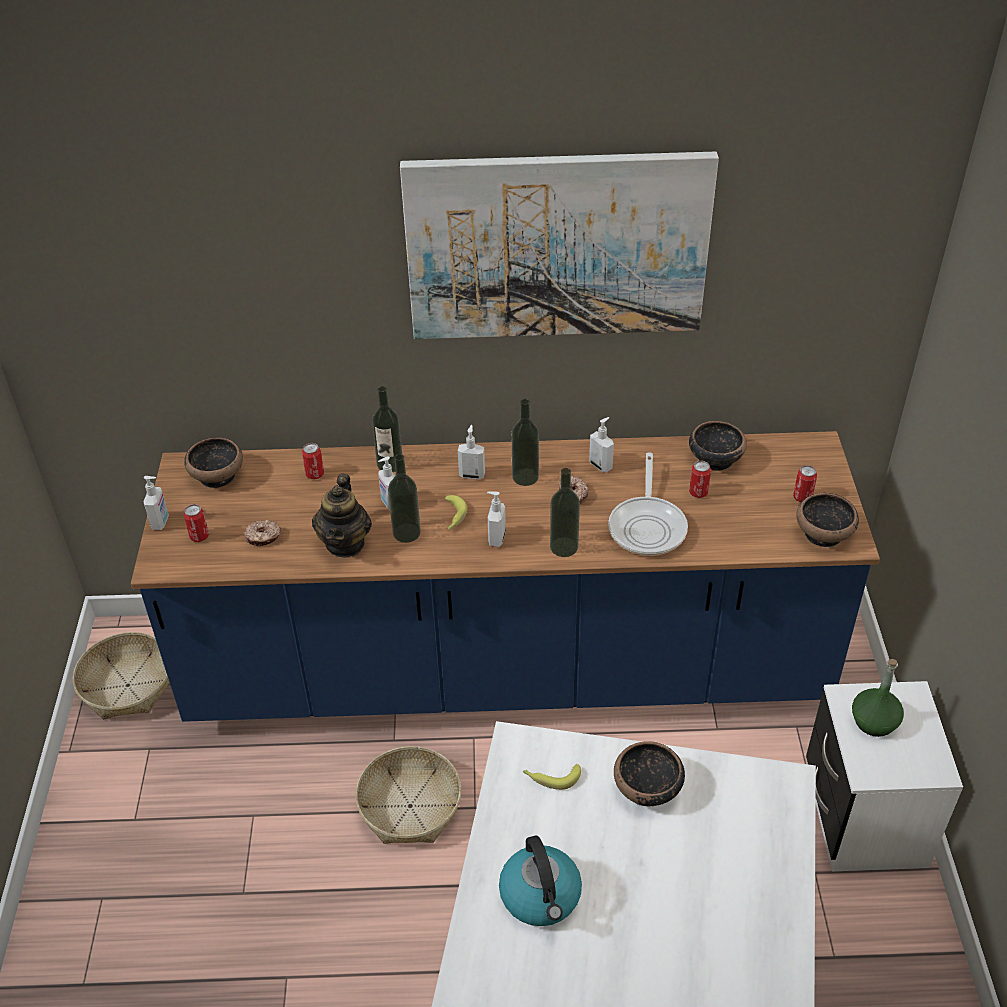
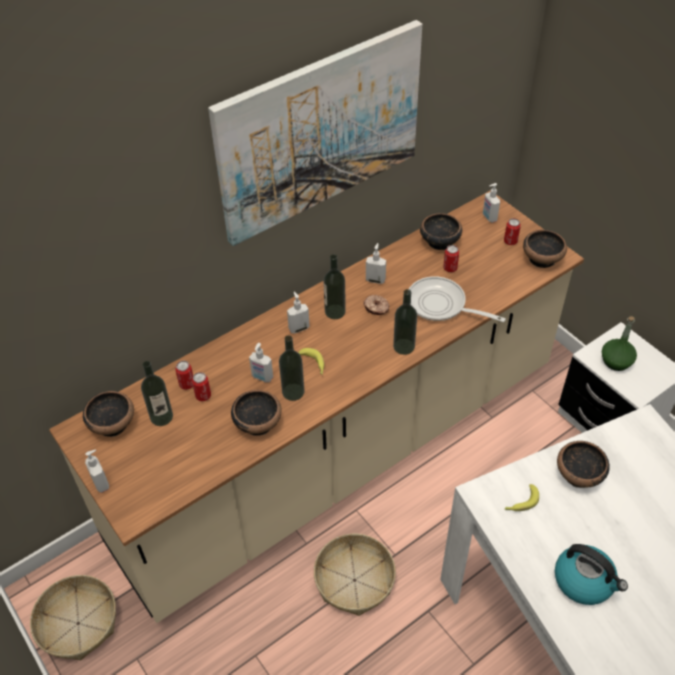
camera: 35 degrees left, 5 degrees up
(199, 536) = (143, 477): can -> can (203, 396)
(263, 537) = (193, 451): donut -> none
(345, 543) = (258, 422): teapot -> bowl
(390, 464) = (234, 349): bottle -> bottle (161, 417)
(496, 538) = (356, 364): soap dispenser -> soap dispenser (489, 217)
(507, 671) = (340, 453): blue counter -> beige counter
(648, 526) = (441, 305): frying pan -> frying pan turned 150 degrees clockwise

